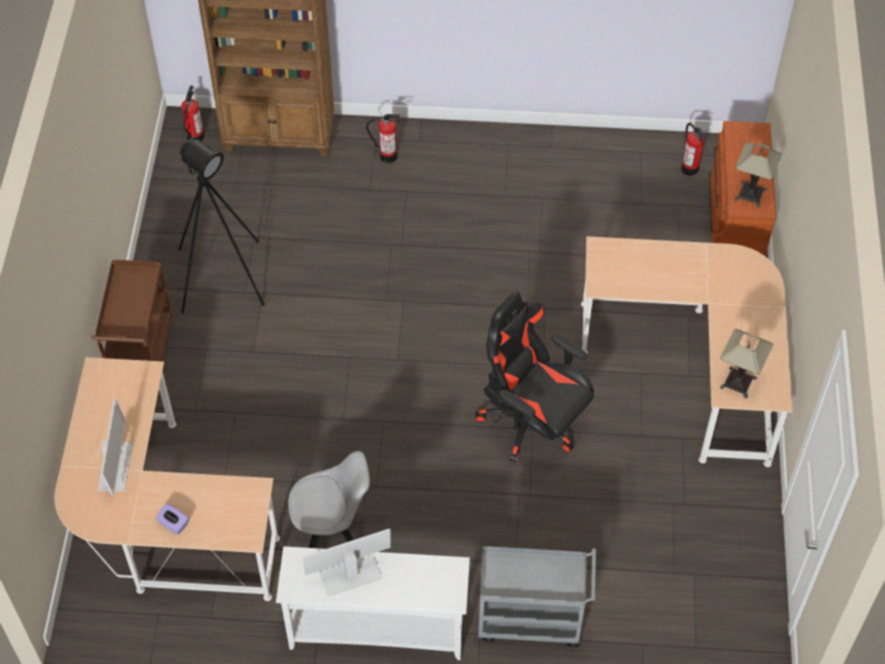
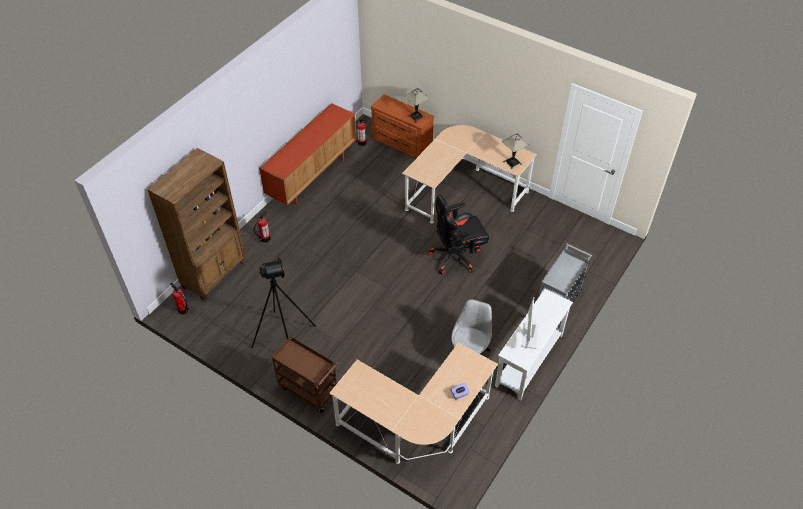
camera: 60 degrees left, 5 degrees down
(115, 467) = (409, 406): monitor -> none
(556, 147) = (313, 178): none -> cabinet

